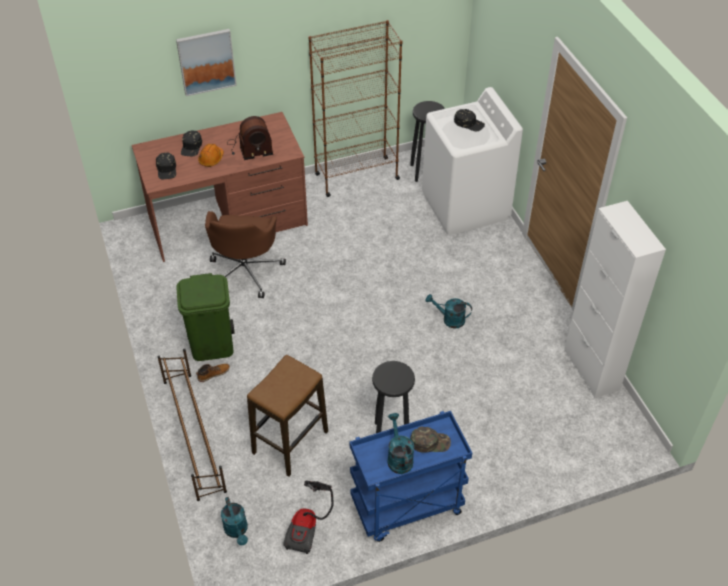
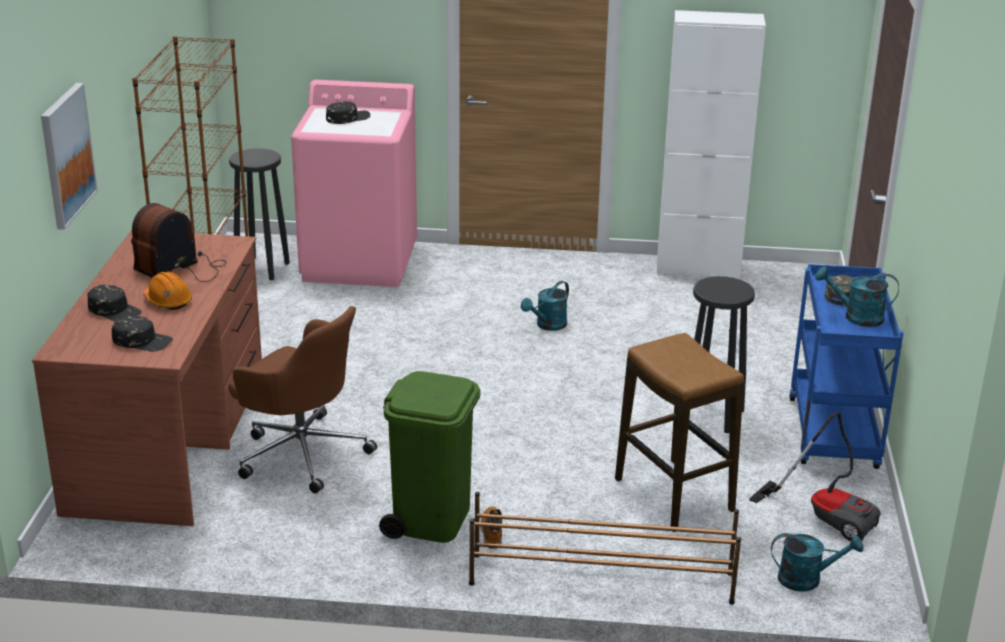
camera: 65 degrees left, 20 degrees down
(249, 147) = (182, 268): radio -> radio turned 150 degrees counterclockwise
(465, 206) = (360, 262): white washing machine -> pink washing machine

